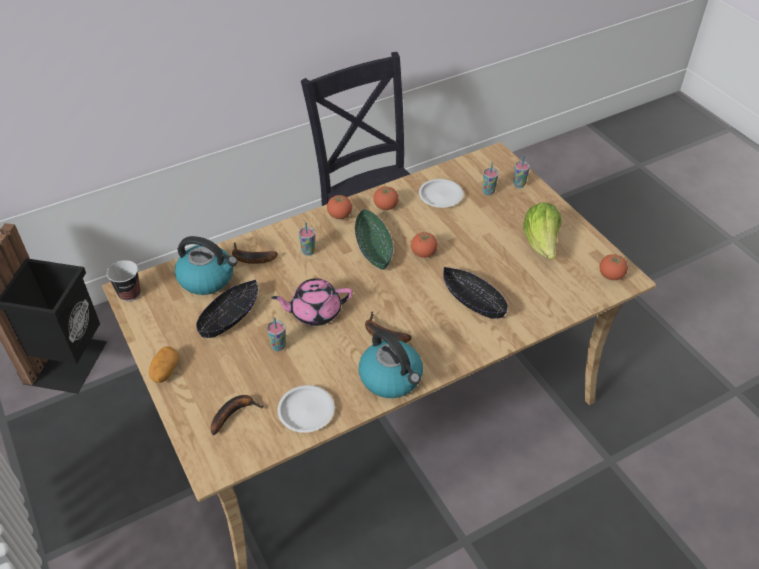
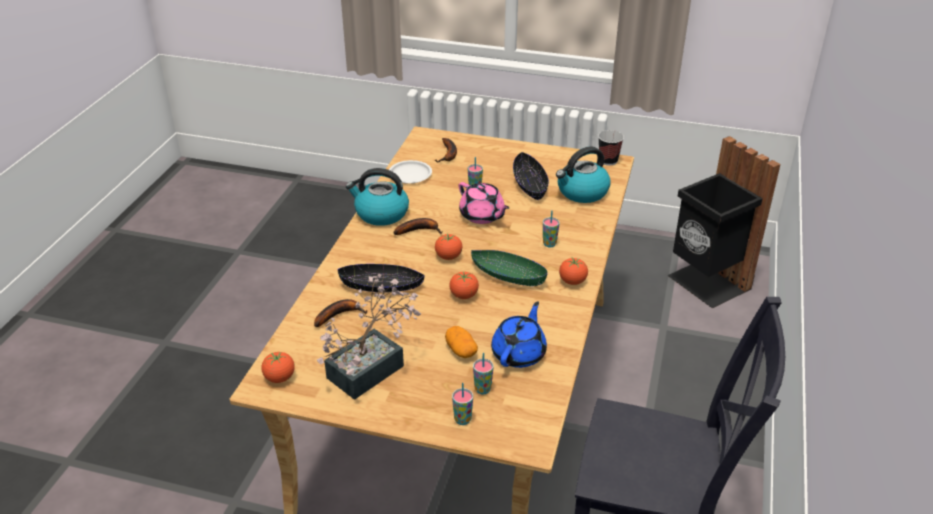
camera: 135 degrees right, 10 degrees down
(165, 371) = (517, 148): potato -> potato (461, 350)
(250, 258) = (579, 217): banana -> banana (339, 315)
(315, 312) = (482, 216): pink teapot -> pink teapot turned 105 degrees clockwise
(385, 207) = (550, 312): tomato -> tomato (448, 257)
(440, 196) = (519, 353): white plate -> blue teapot
(541, 244) = (373, 368): lettuce -> potted plant

